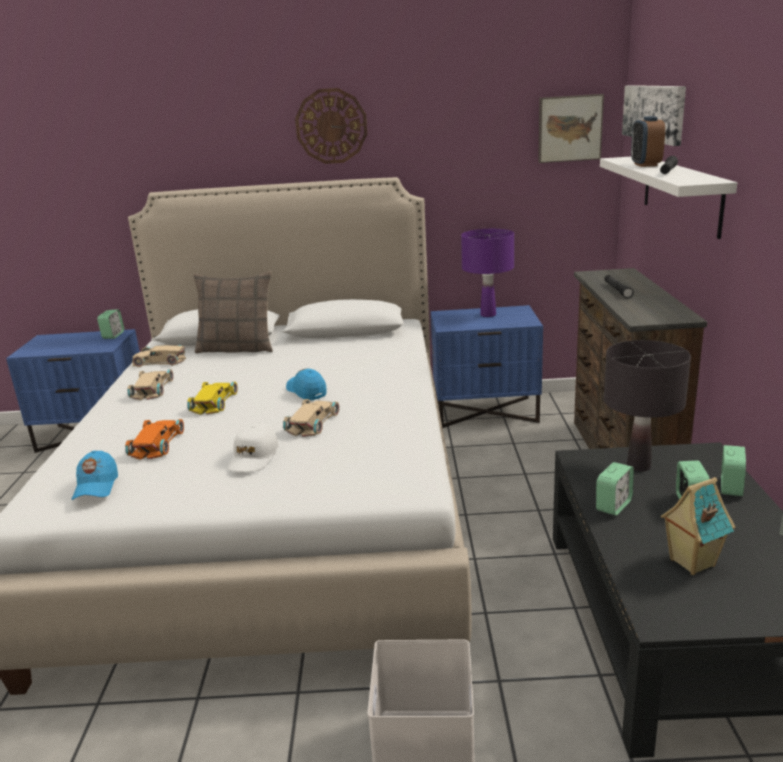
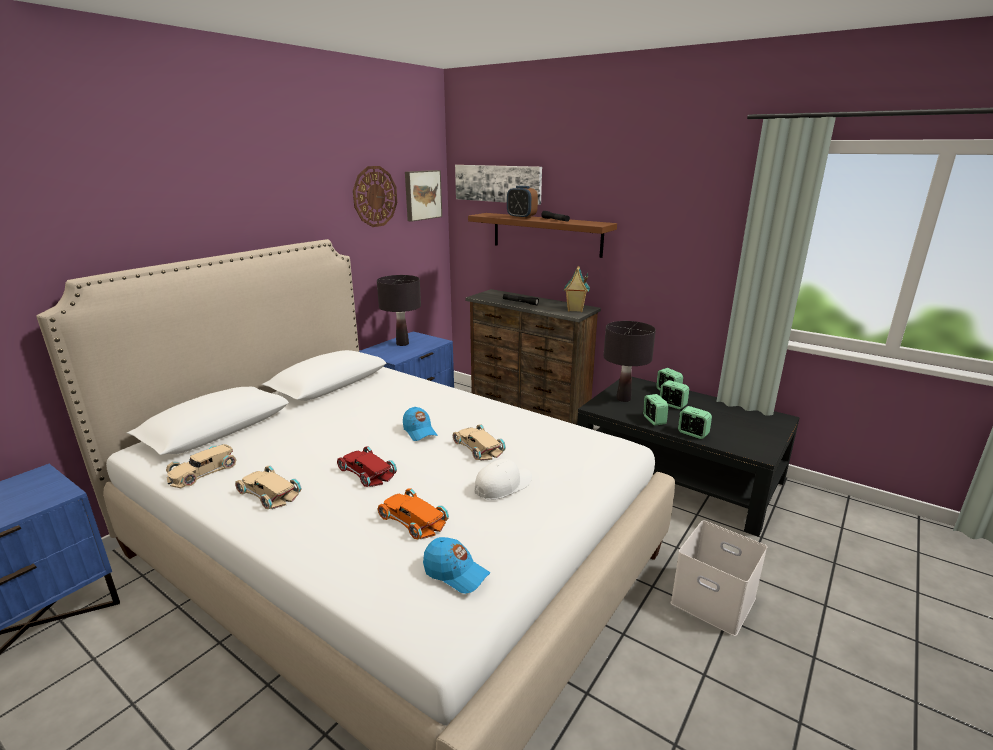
camera: 55 degrees left, 0 degrees up
(113, 335) = (33, 480): alarm clock -> alarm clock (692, 434)
(215, 401) = (367, 471): yellow toy car -> red toy car
(237, 348) = (263, 429): pillow -> none
(254, 457) = (503, 485): white cap -> white cap turned 90 degrees counterclockwise
(306, 391) = (419, 432): blue cap -> blue cap turned 120 degrees counterclockwise
(331, 126) = (260, 194): wall clock -> wall clock (375, 196)
(488, 314) = (402, 344): purple table lamp -> black table lamp
(681, 193) = (546, 234): white shelf -> brown shelf
(690, 562) = (721, 427): toy house -> toy house (575, 310)

